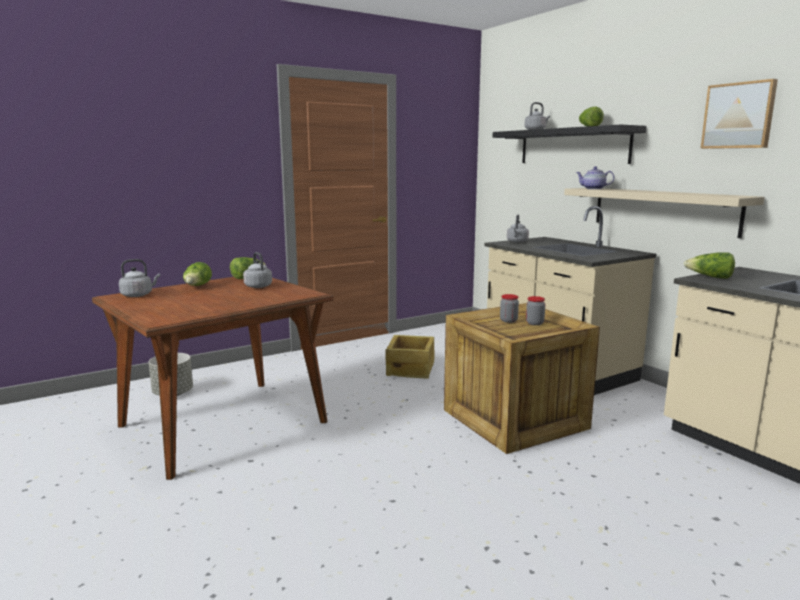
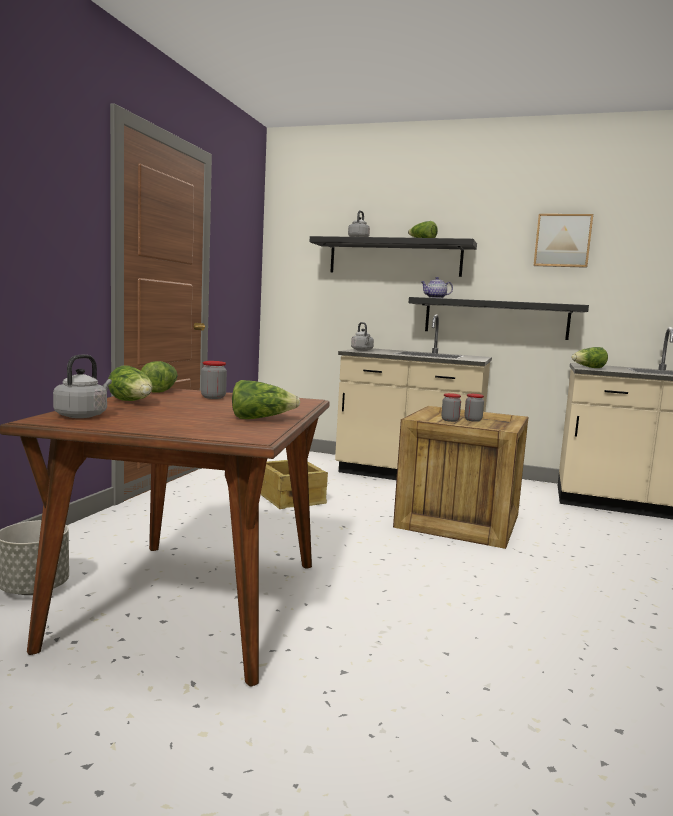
camera: 40 degrees left, 5 degrees down
(217, 308) = (261, 419): none -> lettuce
(257, 286) = (213, 397): grey kettle -> jar
(663, 210) = (495, 318): beige shelf -> black shelf

